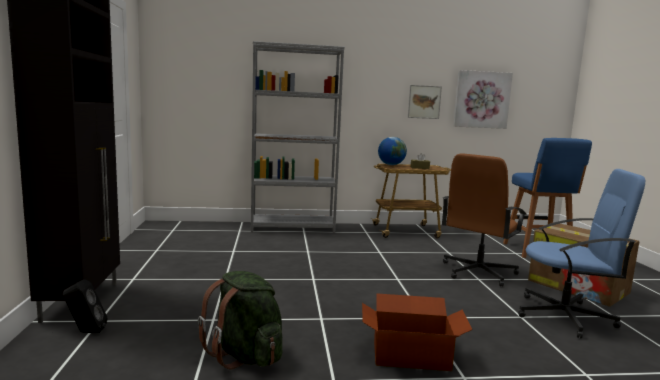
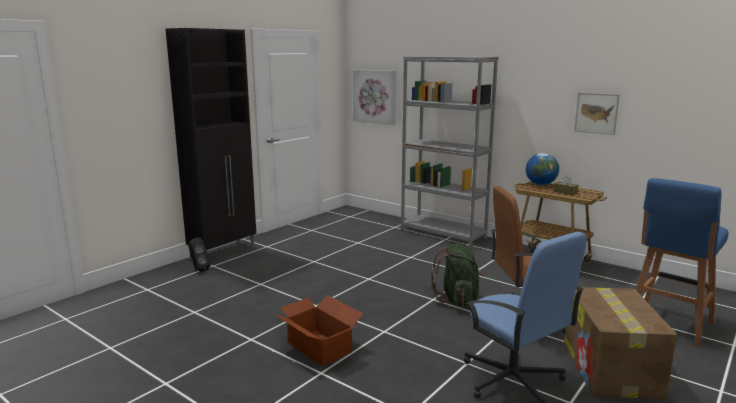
camera: 45 degrees right, 5 degrees up
(245, 355) = (238, 308): green backpack -> green backpack (458, 299)
(481, 99) = (679, 112): picture -> picture (375, 96)

